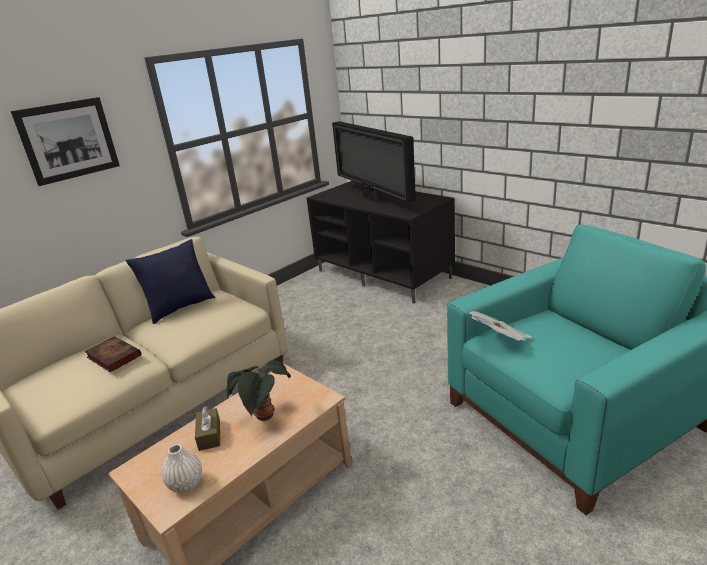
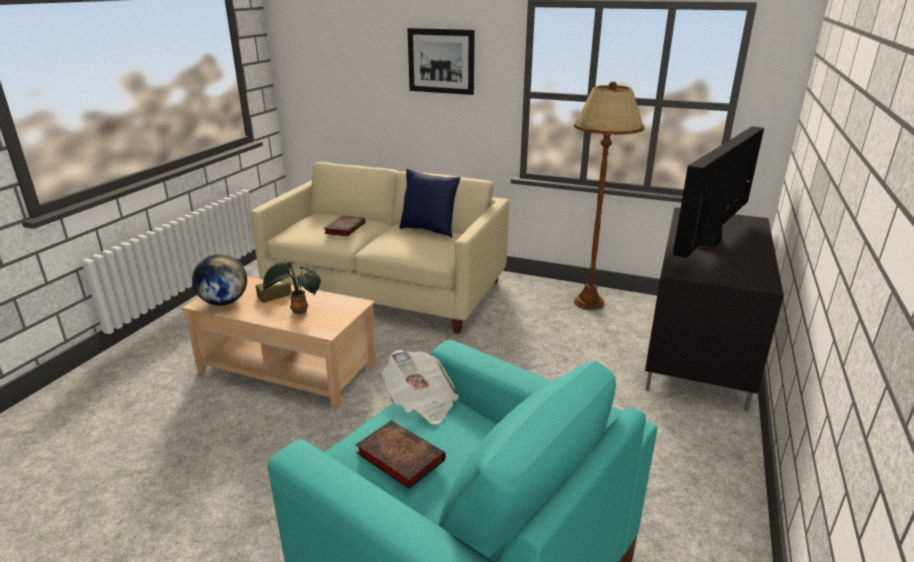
camera: 65 degrees right, 0 degrees up
(186, 484) = (224, 302): white vase -> globe
(292, 296) = (589, 302): none -> brown floor lamp
(567, 356) = (398, 456): none -> book

